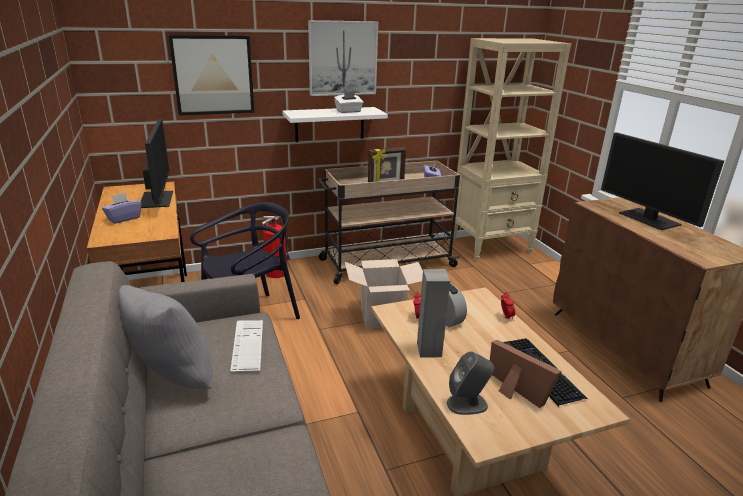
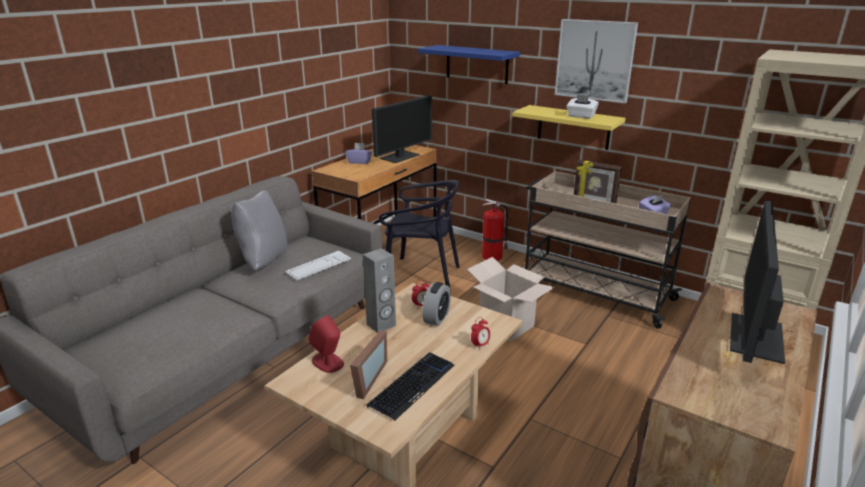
camera: 55 degrees right, 0 degrees up
(213, 75) = (477, 64): picture -> blue shelf
(329, 124) = (573, 127): white shelf -> yellow shelf
(467, 404) = (328, 362): grey speaker -> red speaker

